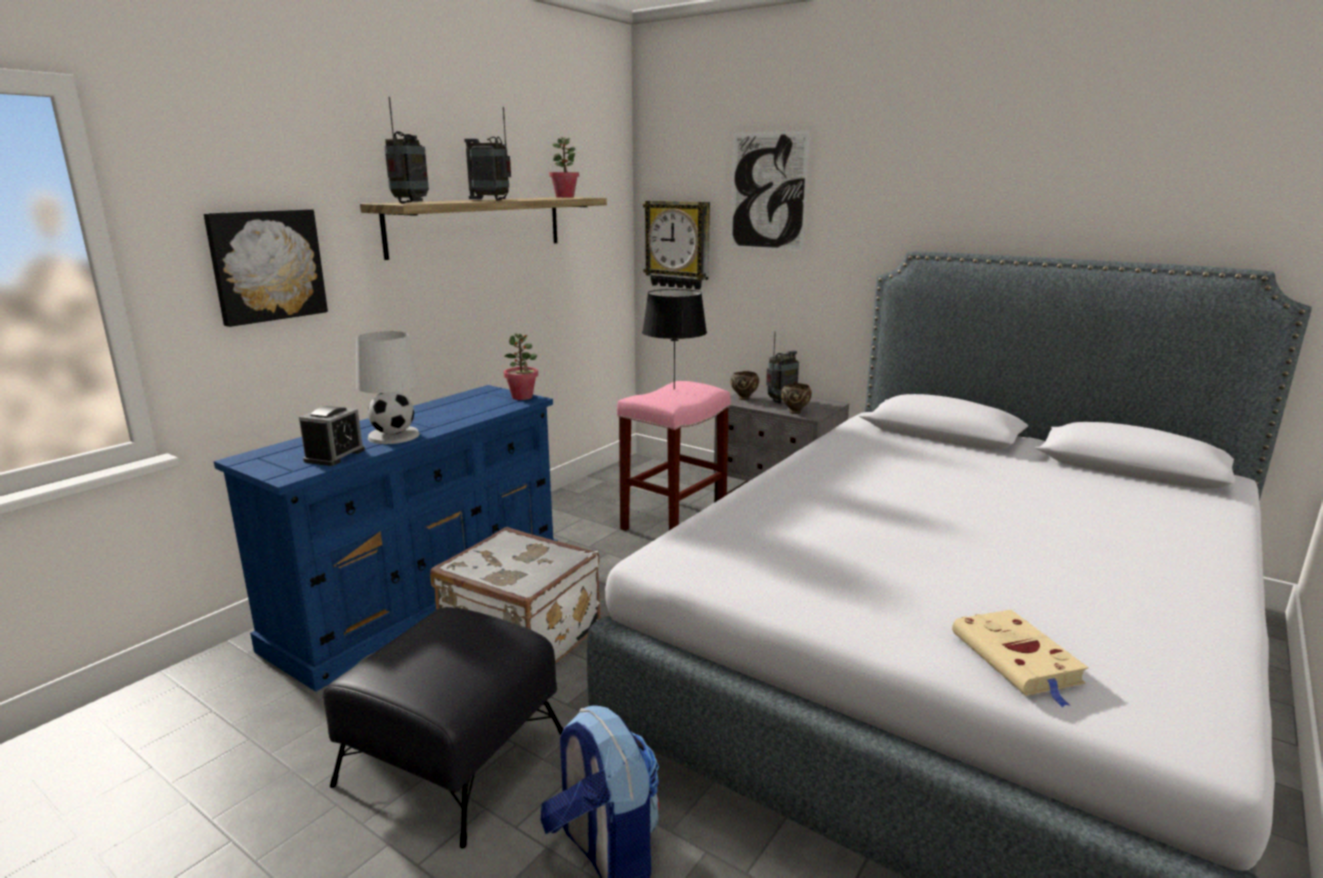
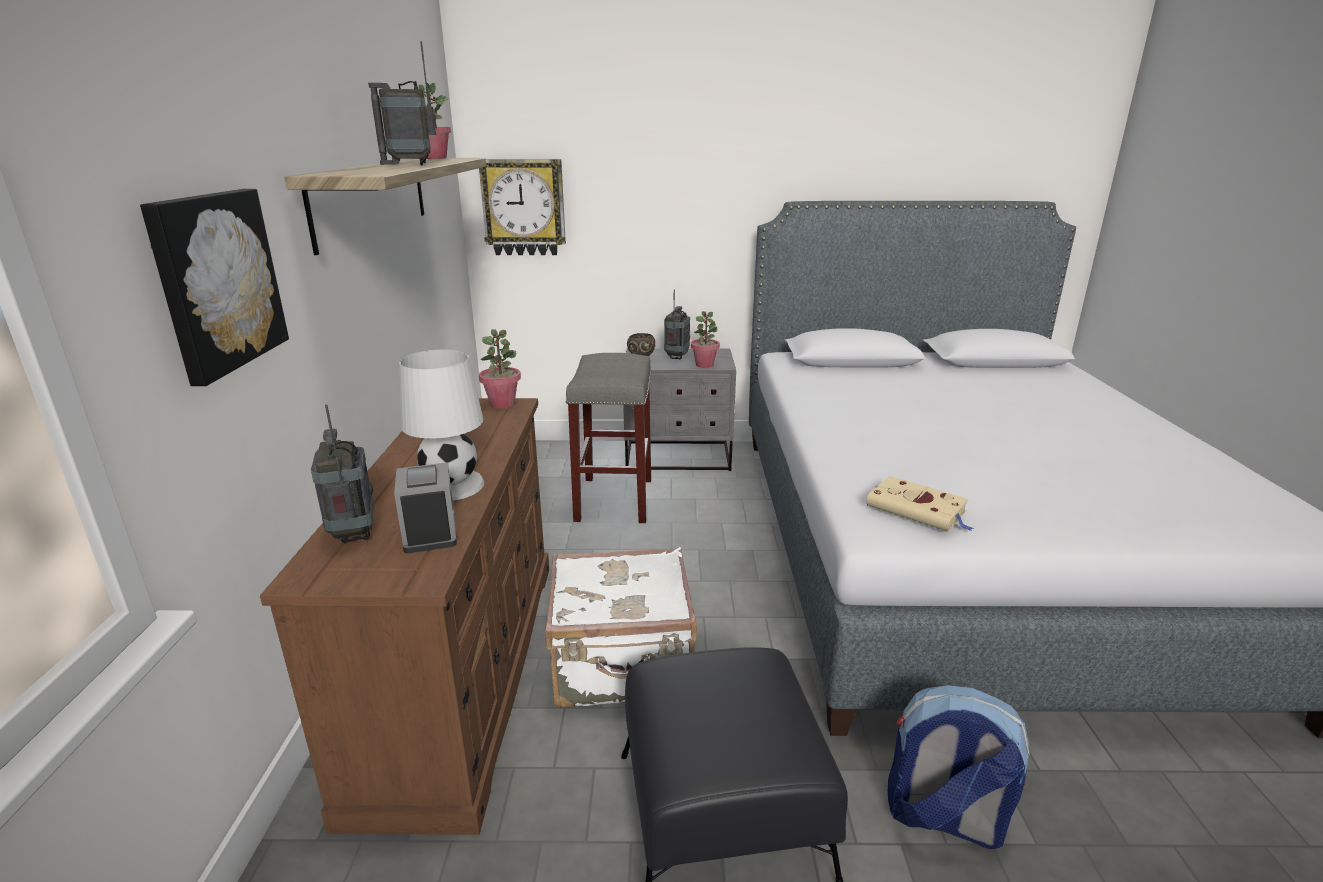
camera: 35 degrees left, 5 degrees up
(410, 203) = (367, 173): radio -> radio (354, 534)
(424, 598) = (463, 670): blue dresser -> brown dresser
(673, 389) = (602, 363): black table lamp -> none
(673, 523) = (615, 500): pink stool -> grey stool
(768, 192) = (629, 147): picture -> none
(795, 412) = (704, 365): brown bowl -> potted plant
(1018, 660) = (1194, 519): beige book -> beige book (918, 510)

